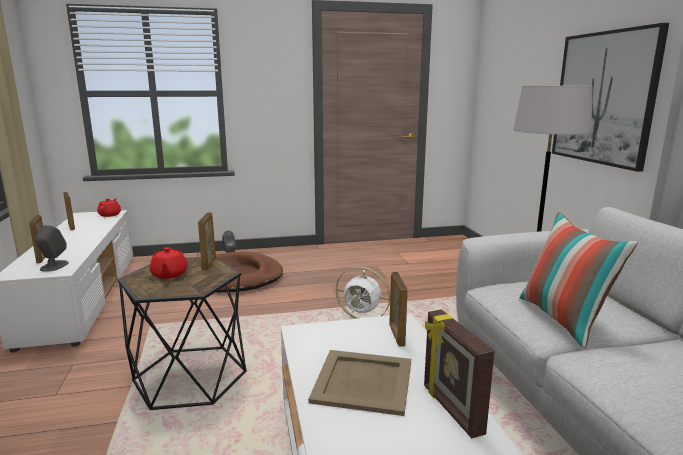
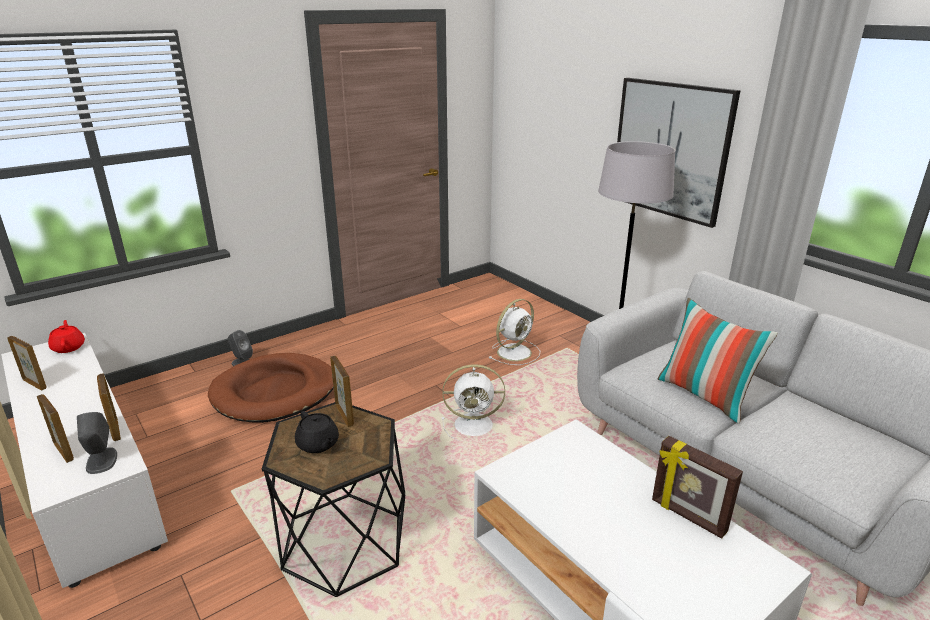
camera: 25 degrees left, 10 degrees up
(169, 274) = (318, 444): red teapot -> black teapot
(364, 382) = (603, 512): beige tray -> none
(396, 335) = (586, 450): picture frame -> picture frame (115, 430)
(441, 287) = (515, 352): none -> white fan

